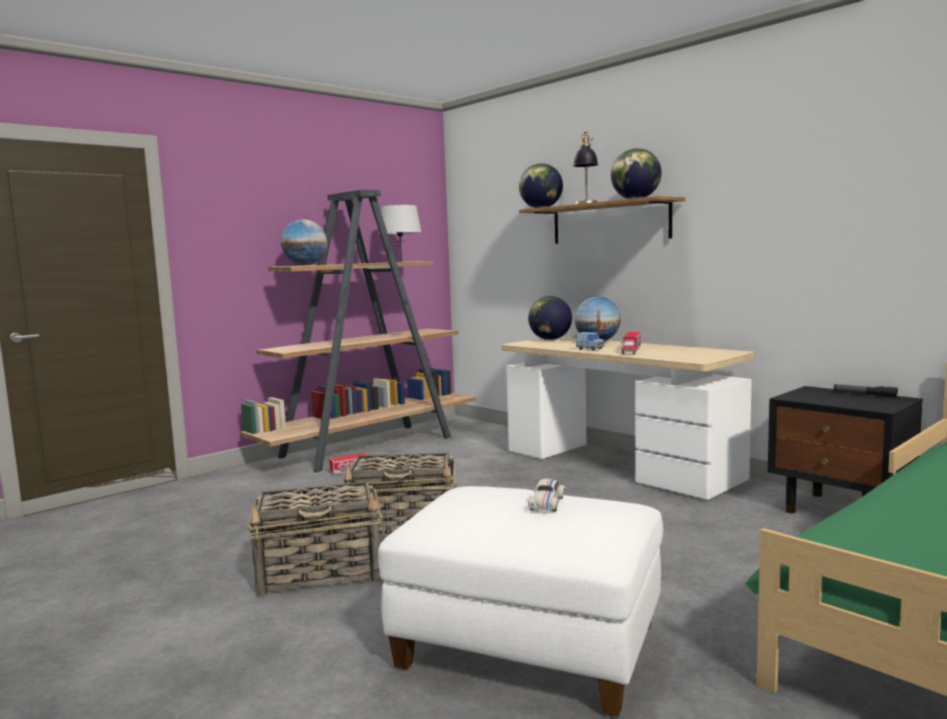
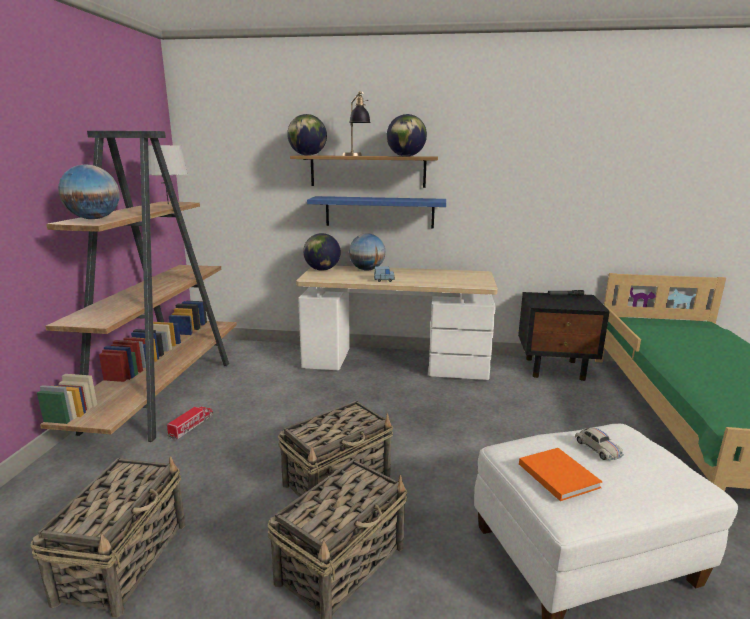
camera: 40 degrees left, 10 degrees up
(208, 525) = (125, 560): none -> basket
(463, 506) = (557, 474): none -> orange book
(622, 272) = (379, 212): none -> blue shelf
(631, 350) = (417, 279): toy truck -> none

